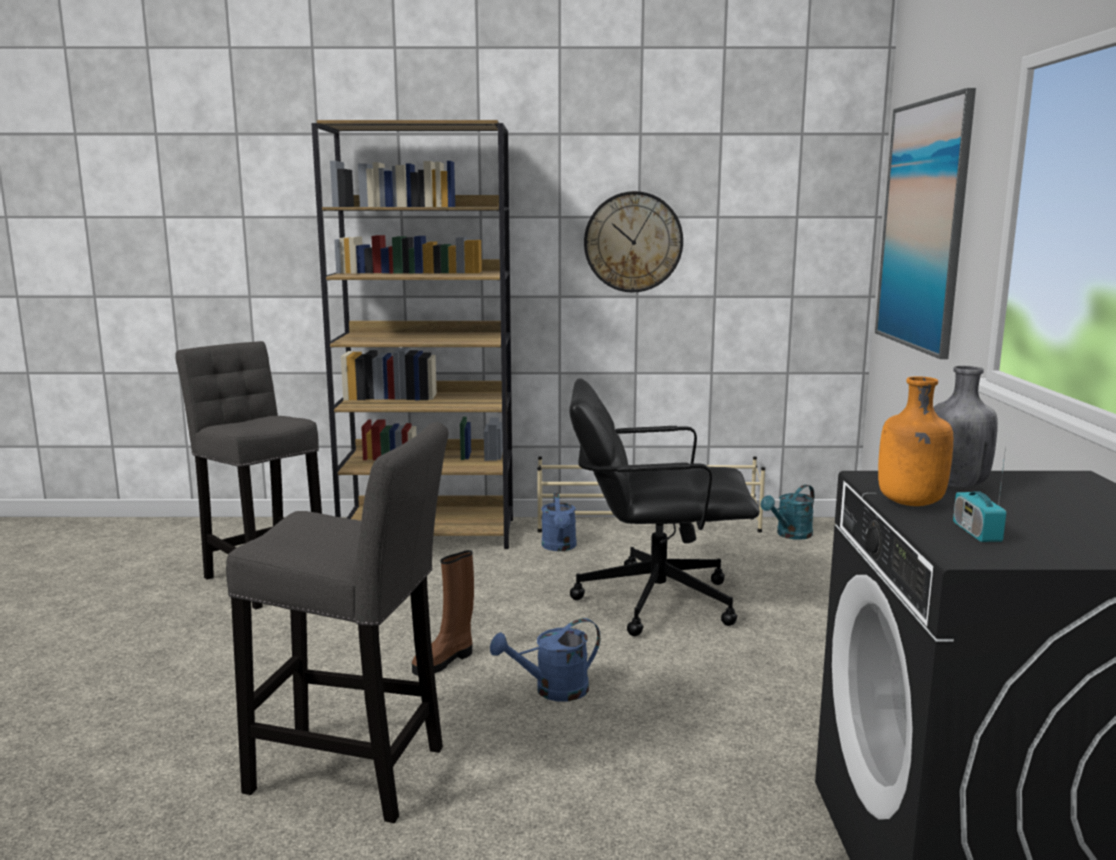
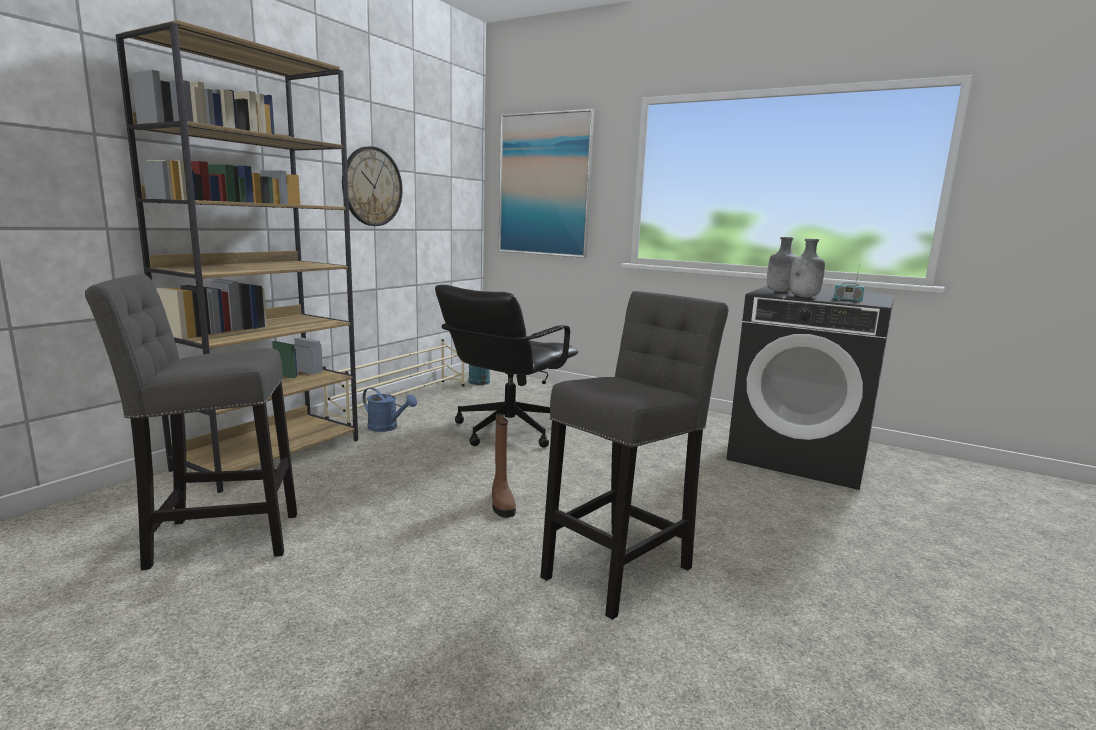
camera: 60 degrees left, 0 degrees up
(552, 691) = (581, 484): blue watering can -> none
(910, 503) = (804, 297): orange bottle -> grey bottle

